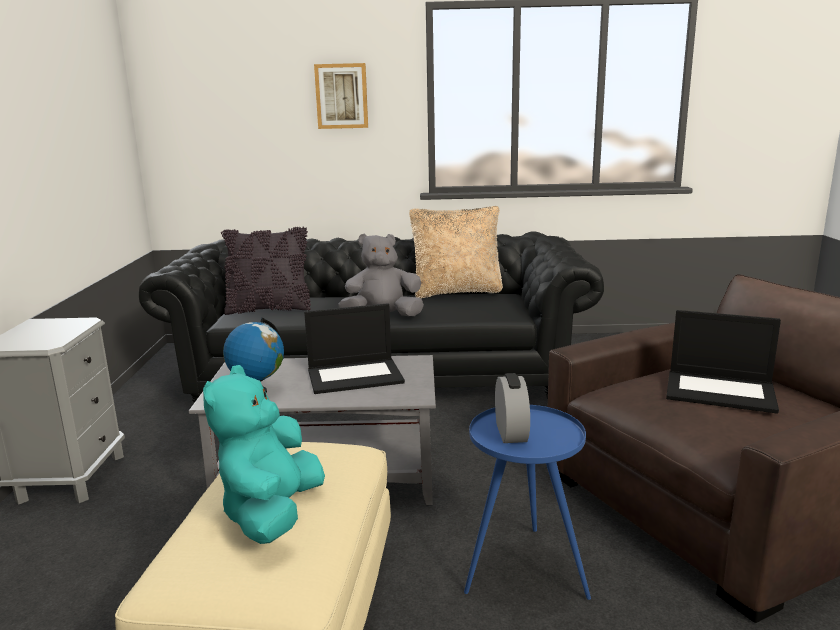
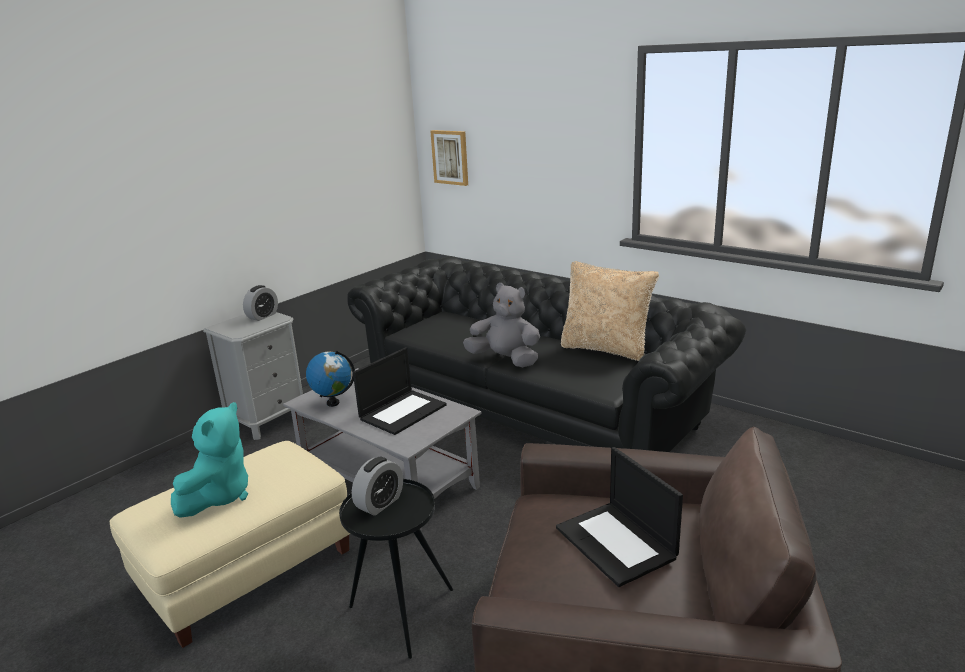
camera: 40 degrees right, 5 degrees up
(50, 324) = (262, 316): none -> alarm clock
(269, 309) = (444, 327): black pillow -> none
(272, 514) = (219, 496): turquoise plush toy -> turquoise plush toy turned 150 degrees clockwise
(341, 96) = (560, 137): picture -> picture (450, 157)
(356, 376) = (403, 411): laptop -> laptop turned 75 degrees counterclockwise
(523, 571) = (400, 614): blue side table -> black side table

